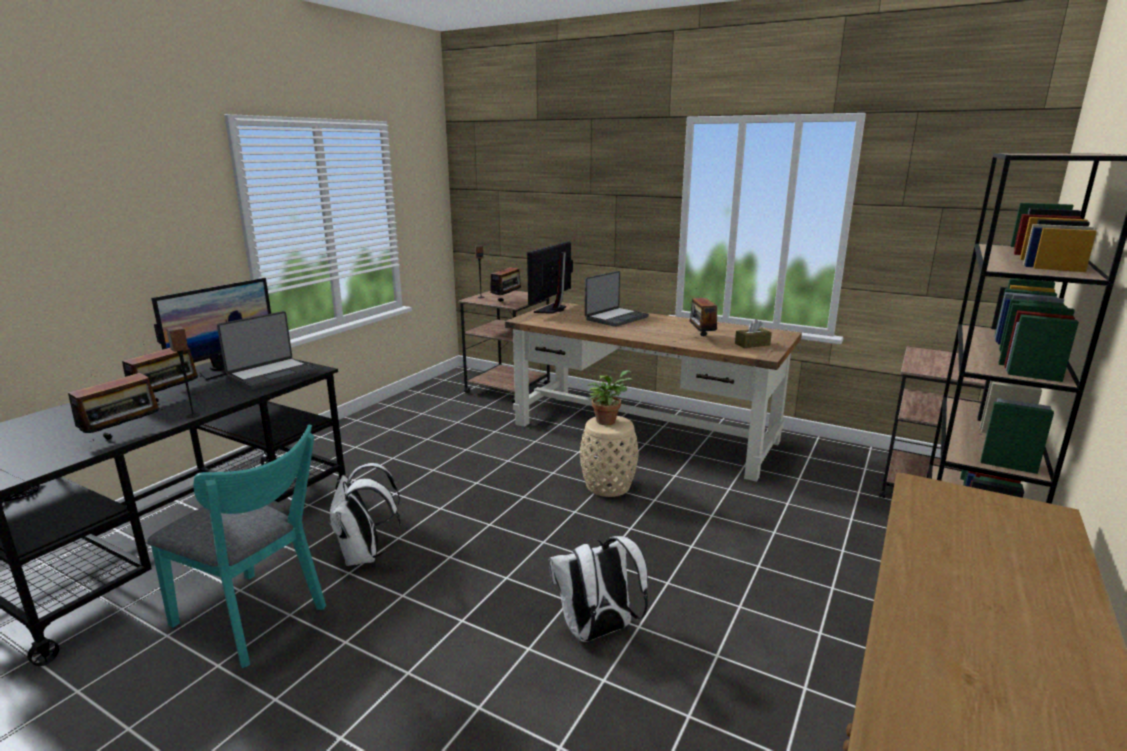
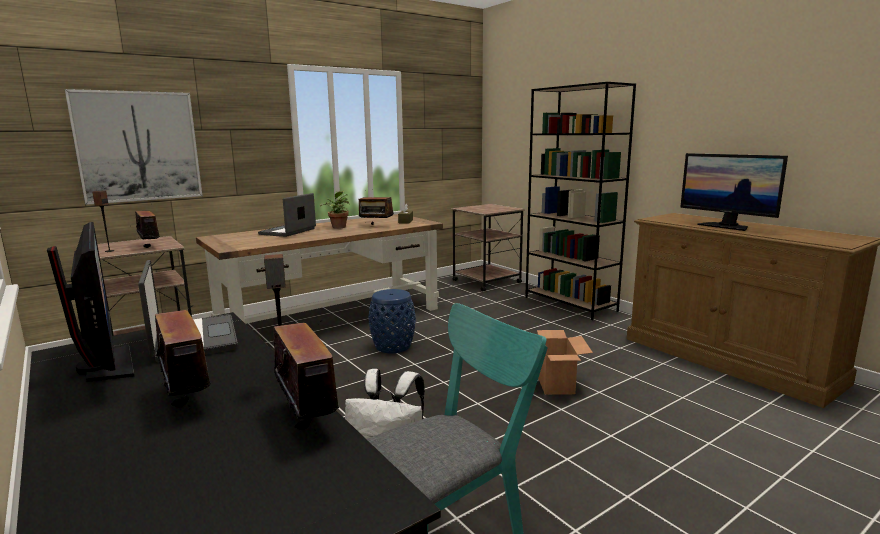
camera: 65 degrees left, 5 degrees down
(537, 207) = (138, 146): none -> picture
(552, 309) = (220, 239): monitor -> monitor (726, 226)
(597, 632) = (556, 384): white backpack -> cardboard box
(607, 420) = (385, 293): potted plant -> potted plant (338, 227)
(607, 486) = (393, 346): beige stool -> blue stool
(615, 318) = (288, 232): laptop -> laptop turned 135 degrees counterclockwise

